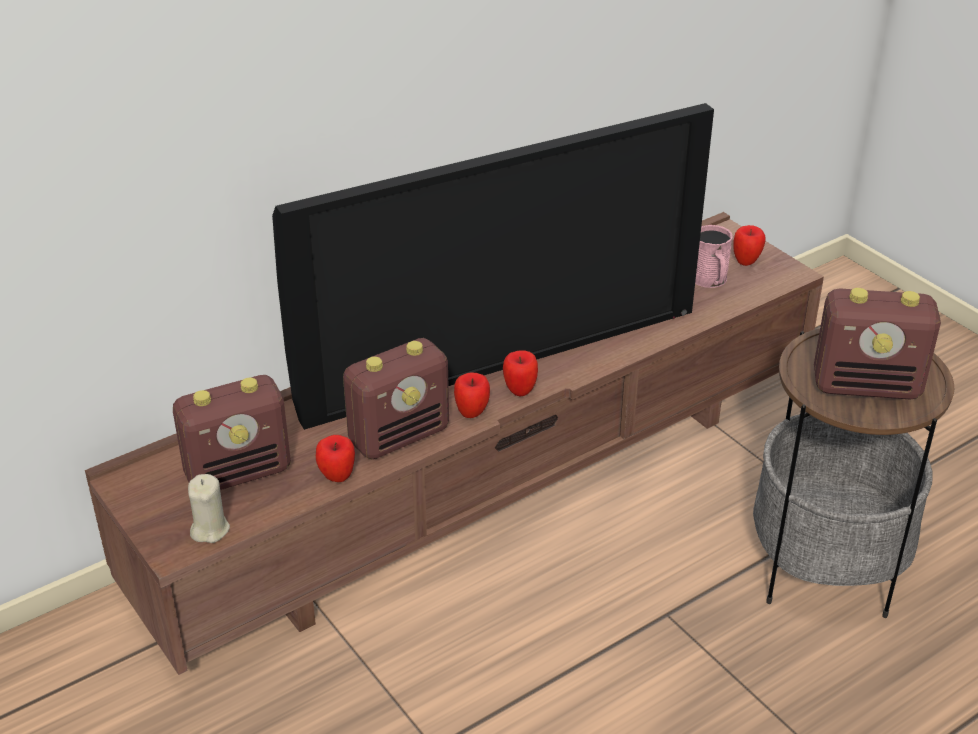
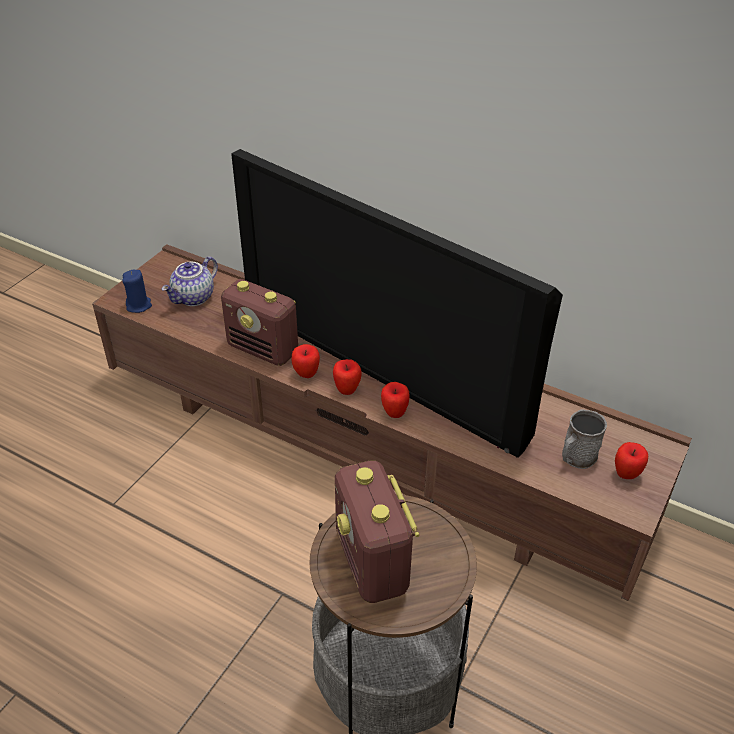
camera: 65 degrees right, 5 degrees up
(210, 529) = (139, 305): beige candle -> blue candle
(239, 472) = (194, 298): radio -> teapot
(337, 477) = (208, 337): apple -> apple (394, 413)
(710, 280) = (576, 458): pink mug -> grey mug

